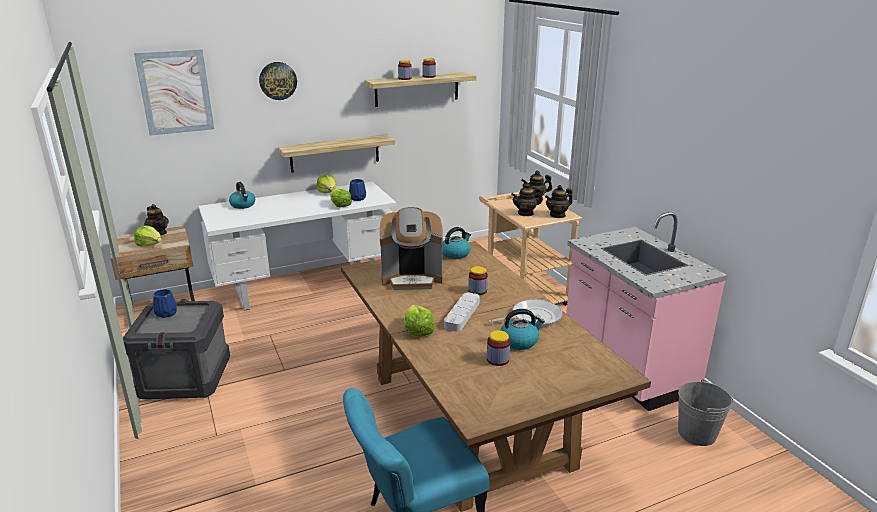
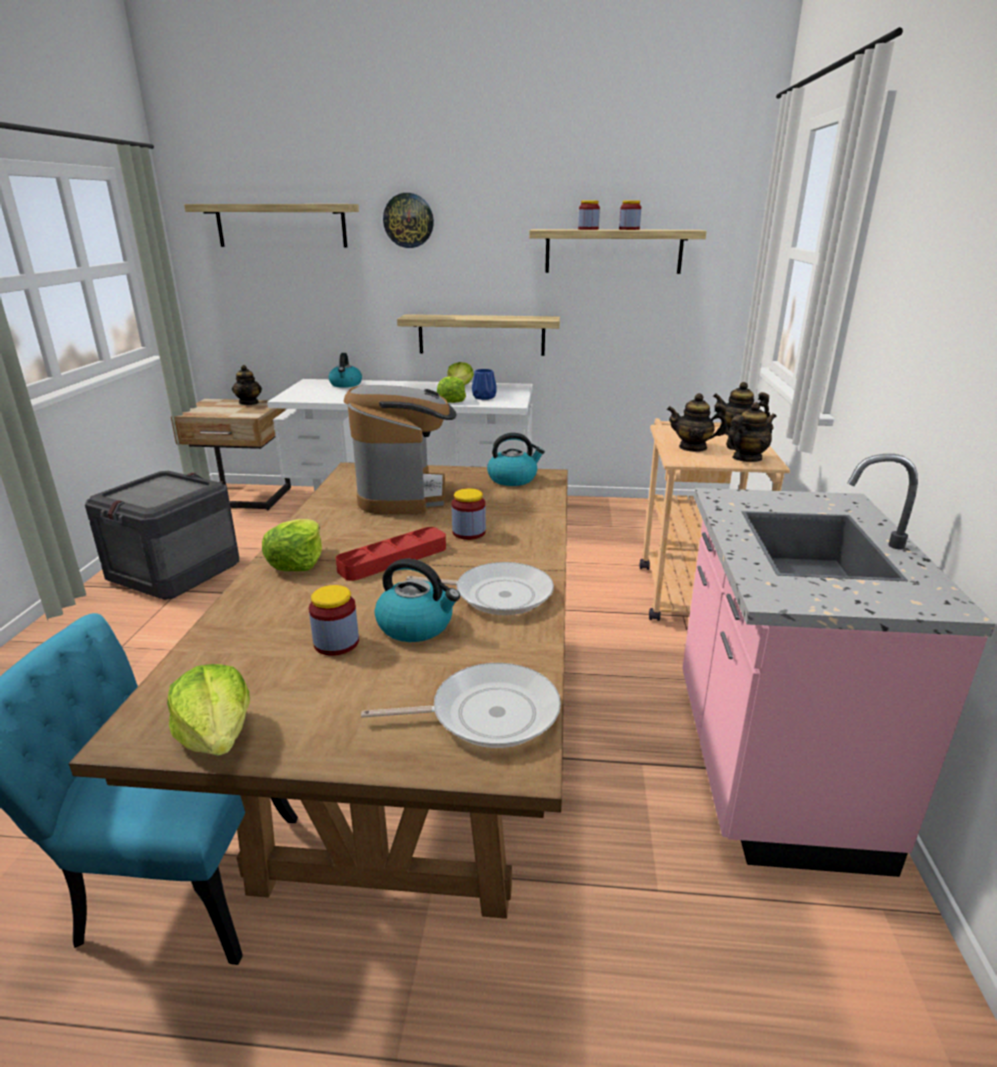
camera: 30 degrees right, 0 degrees up
(150, 244) = (223, 411): lettuce -> lettuce (217, 735)
(167, 313) = (161, 484): blue vase -> none
(175, 92) = (281, 225): picture -> shelf
(412, 278) = (403, 495): coffee machine -> coffee machine turned 120 degrees counterclockwise
(462, 314) = (393, 559): grey tray -> red tray
(557, 215) = (746, 458): teapot -> teapot turned 150 degrees clockwise
(593, 364) = (487, 714): none -> frying pan
(697, 433) = (821, 963): grey bucket -> none

